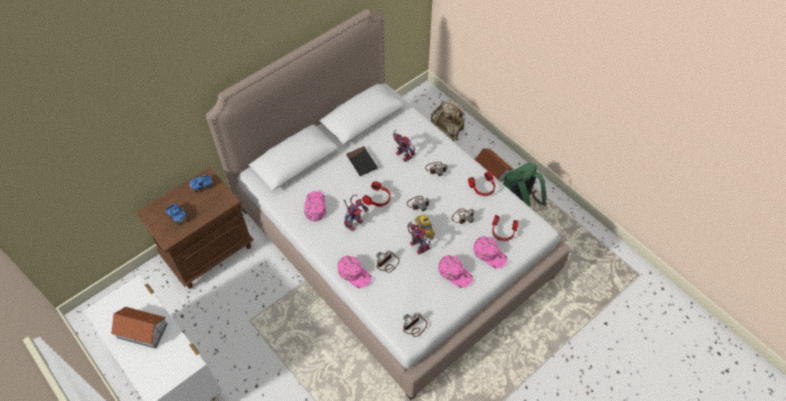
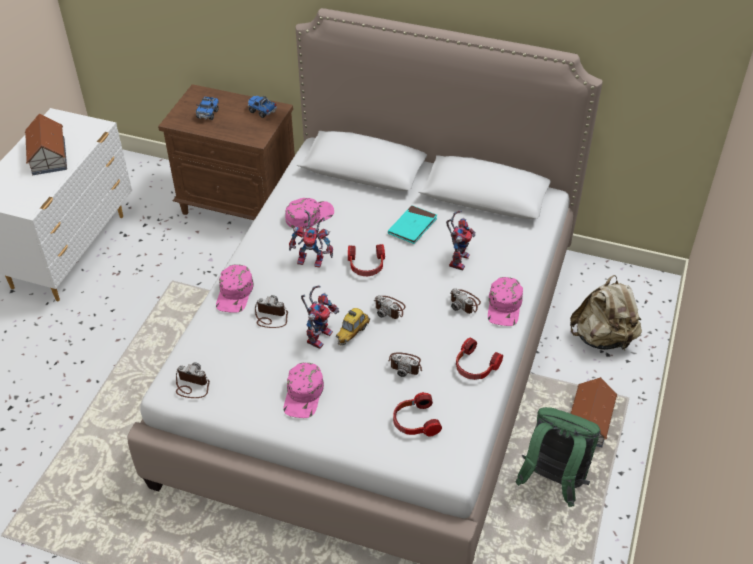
camera: 60 degrees right, 10 degrees down
(362, 162) = (412, 226): black book -> turquoise book
(490, 254) = (363, 421): pink cap -> pink cap (505, 306)

